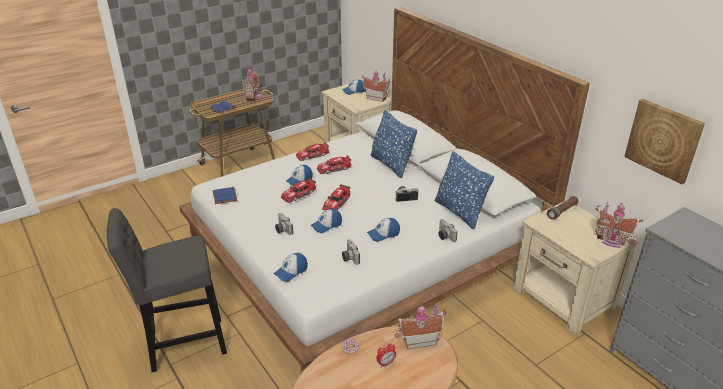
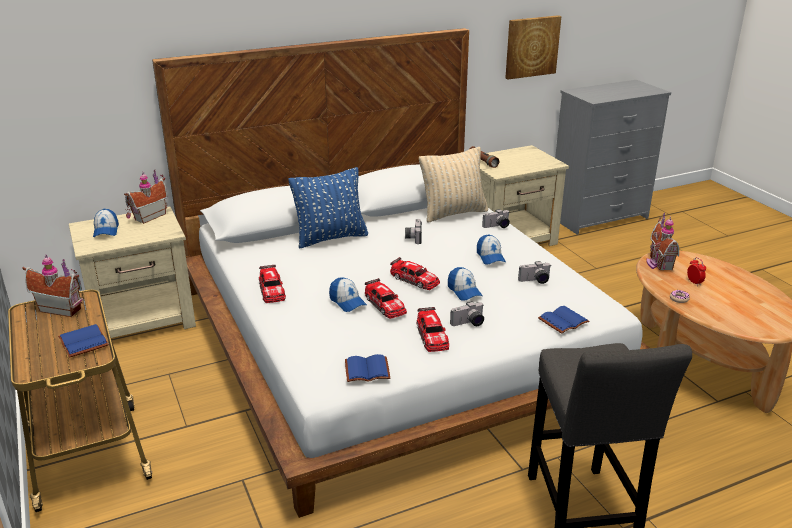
camera: 80 degrees left, 5 degrees down
(291, 271) = (563, 320): cap -> blue book
(334, 168) = (323, 275): toy car -> toy car (432, 336)
(459, 212) = (453, 213): blue pillow -> beige pillow
(611, 240) = (531, 153): toy house -> none

